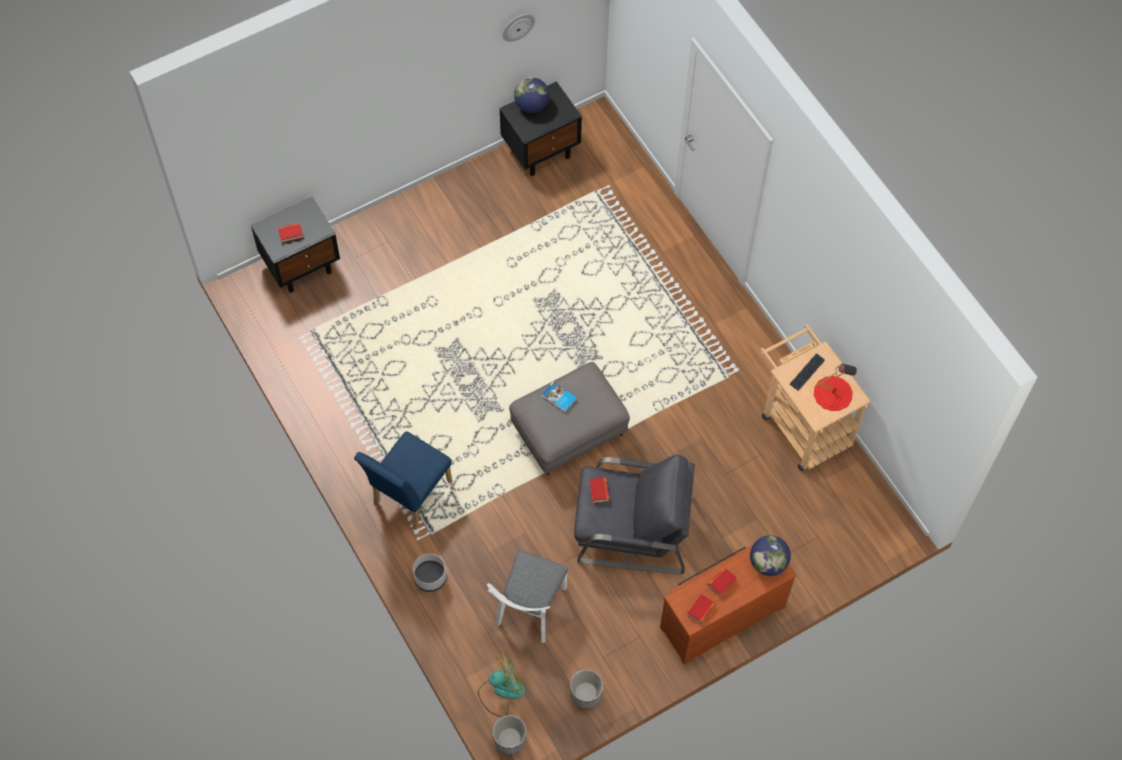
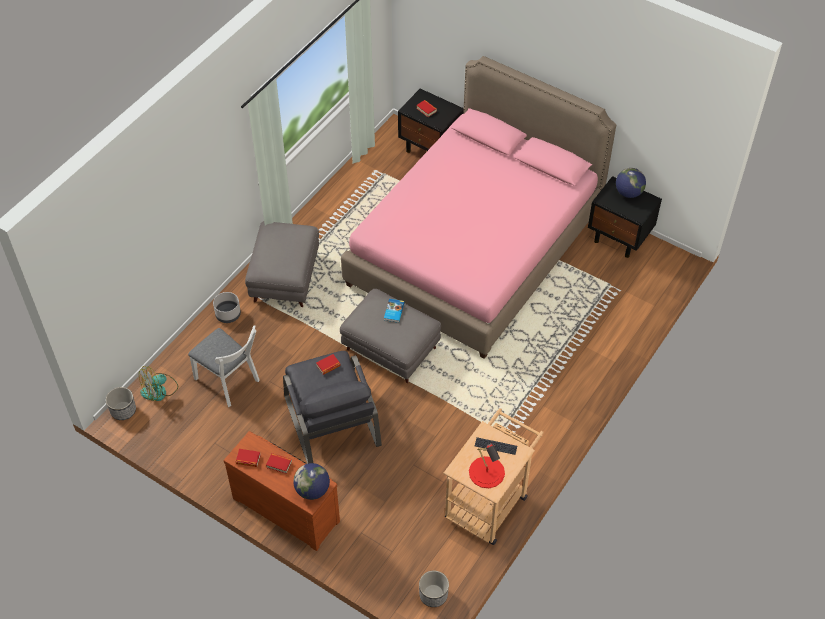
camera: 65 degrees right, 10 degrees down
(408, 497) = (284, 277): blue chair -> grey ottoman
(476, 290) = (474, 248): none -> pink bed
(501, 690) = (159, 390): fan -> fan turned 105 degrees clockwise
(518, 26) = (644, 115): wall clock -> none
(529, 611) = (230, 382): white chair -> white chair turned 135 degrees counterclockwise
(586, 694) = (179, 443): planter -> planter (433, 595)

